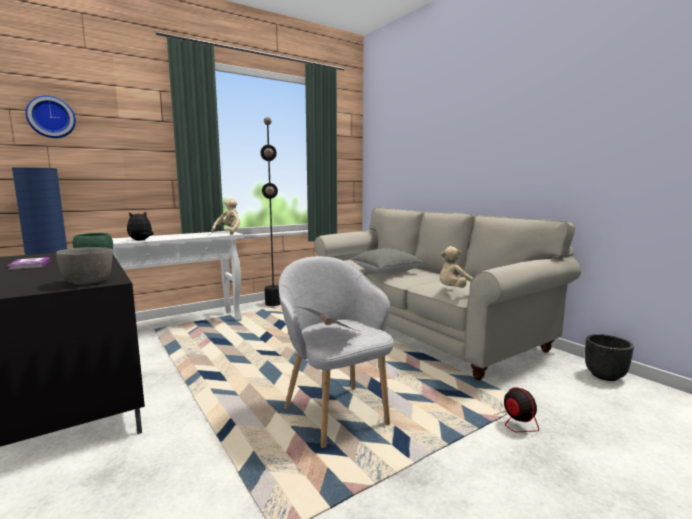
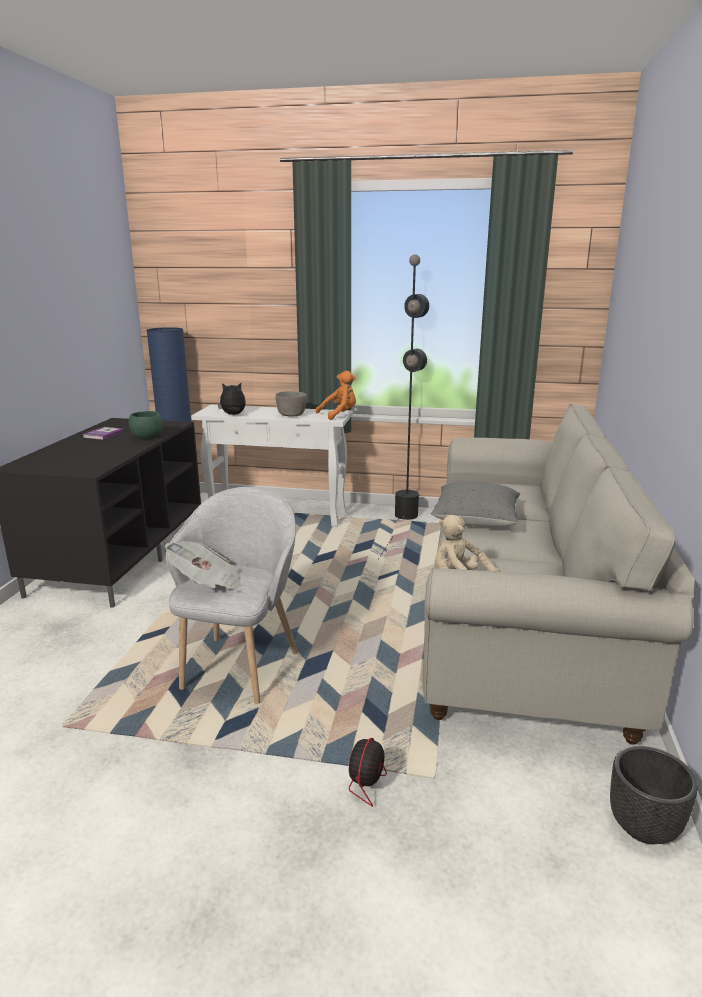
camera: 45 degrees right, 10 degrees up
(51, 117) = (187, 273): wall clock -> none
(89, 282) = (79, 469): grey bowl -> grey bowl (292, 415)
(229, 232) = (339, 415): beige plush toy -> orange plush toy

